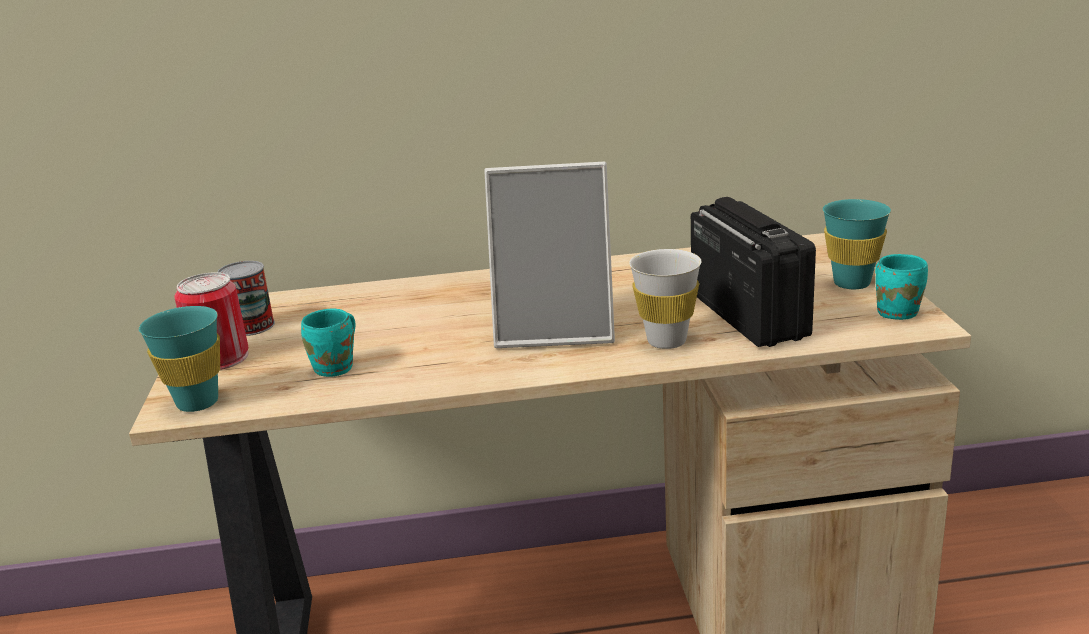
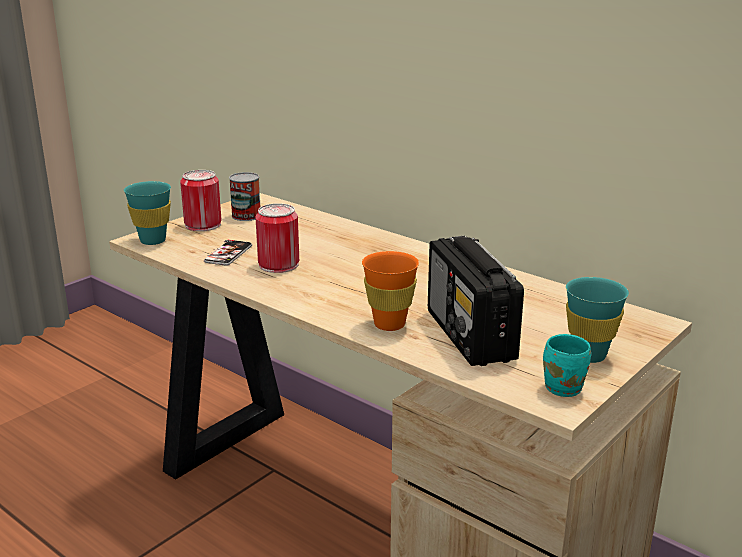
camera: 45 degrees right, 0 degrees up
(337, 368) = (228, 254): turquoise mug -> phone
(424, 350) = (278, 264): none -> can
(556, 329) = (357, 287): picture frame -> none
(666, 341) = (389, 324): white cup -> orange cup
(747, 315) = (470, 336): radio -> radio turned 135 degrees clockwise

